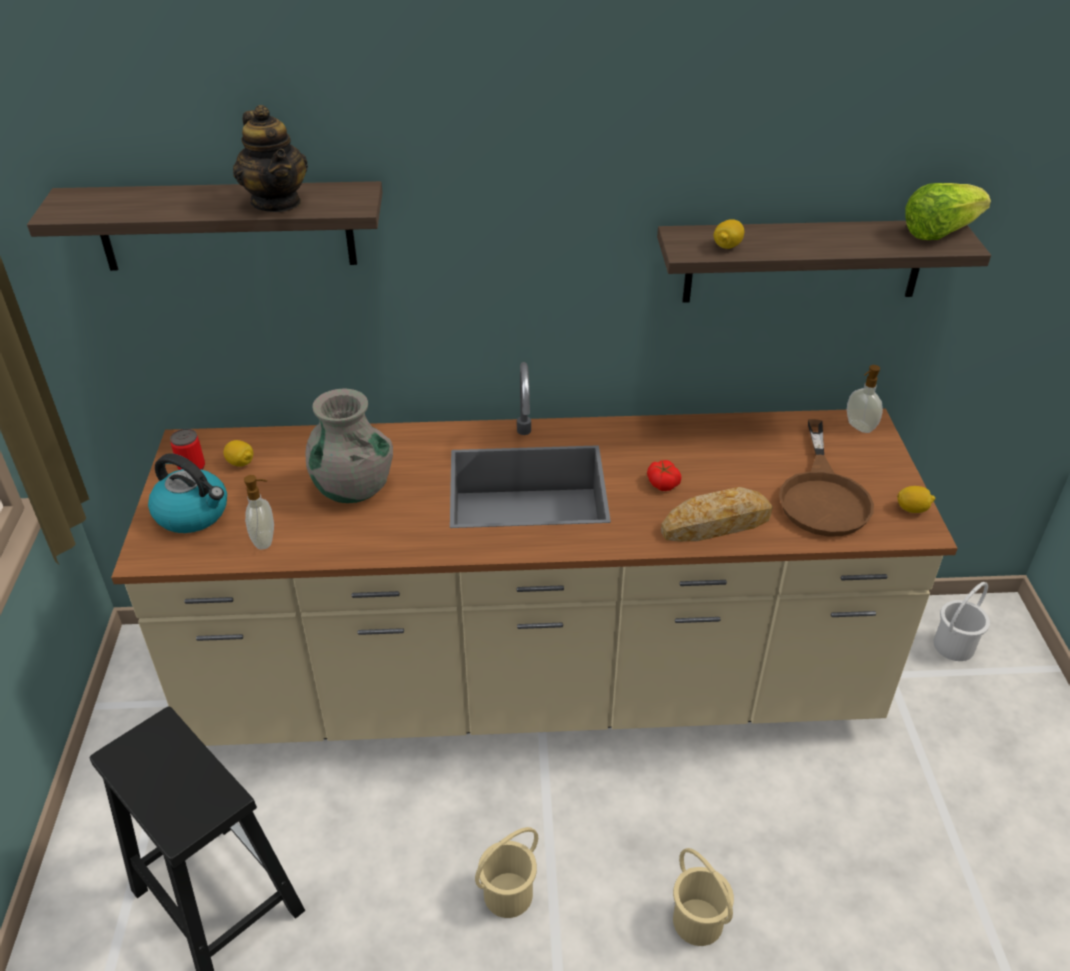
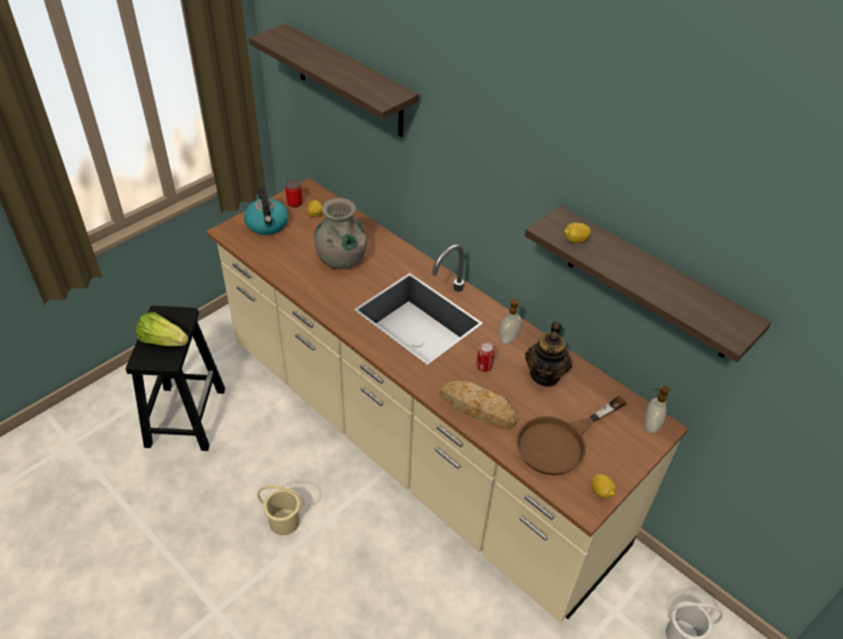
camera: 45 degrees right, 5 degrees up
(265, 540) = (276, 257): soap dispenser -> soap dispenser (509, 339)
(277, 202) = (354, 80): teapot -> teapot (545, 375)
(662, 483) = (484, 366): tomato -> can
(698, 920) = (344, 616): beige bucket -> none
(939, 232) = (732, 318): lettuce -> lettuce (163, 341)

